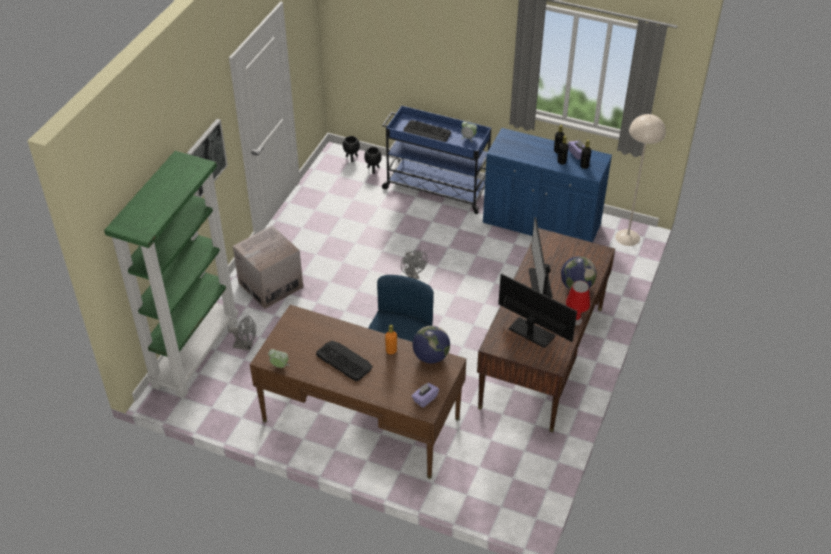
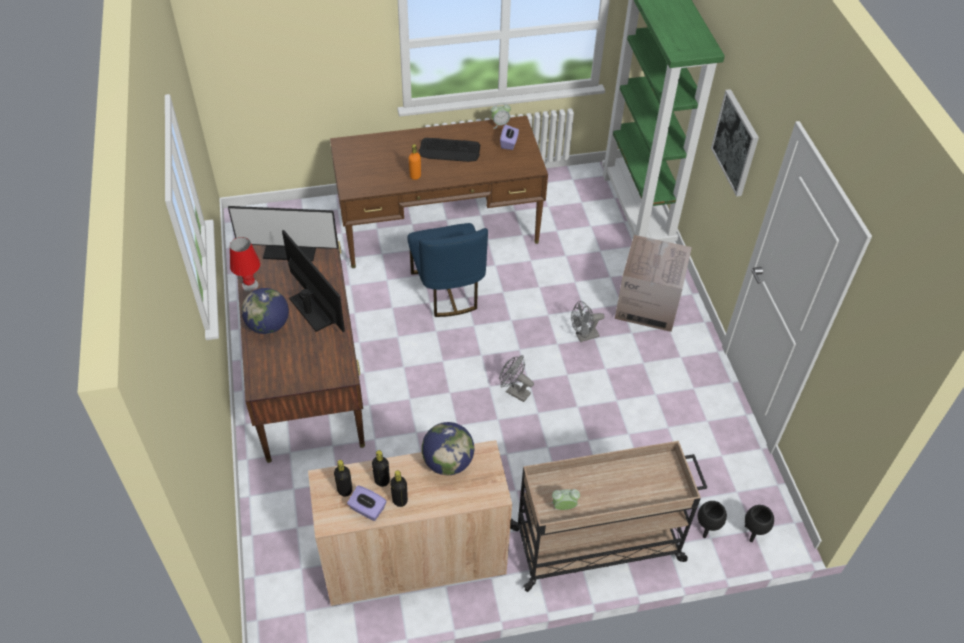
camera: 145 degrees right, 5 degrees up
(246, 346) = (602, 237): grey fan -> grey fan (584, 336)
(425, 399) = (352, 152): purple tissue box -> purple tissue box (509, 143)
(427, 133) = (627, 483): keyboard -> none
(431, 357) = (374, 187): globe -> globe (448, 462)
(436, 188) = (599, 544): blue cart -> beige cart
(541, 224) = (414, 559): blue cabinet -> beige cabinet
(627, 237) = (281, 604): beige floor lamp -> none

